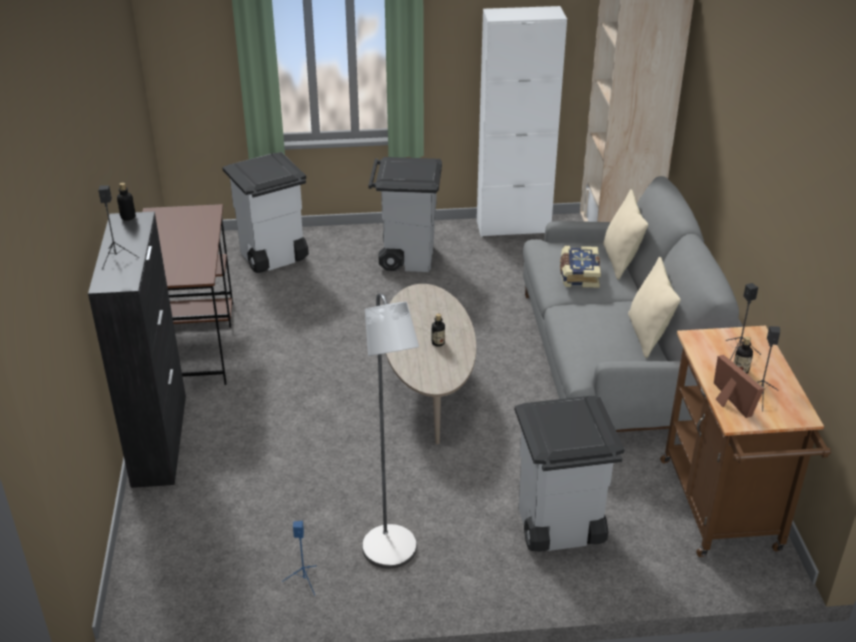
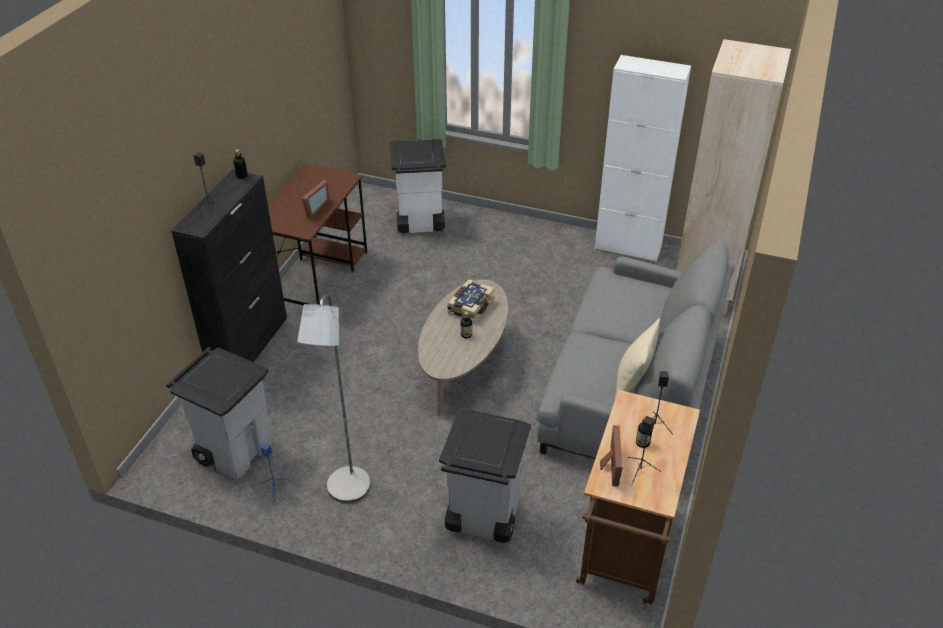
camera: 25 degrees right, 5 degrees up
(192, 251) = (313, 208): none -> picture frame
(406, 257) = (522, 250): grey trash can -> grey trash can (235, 450)
(578, 274) = (614, 310): book -> book (469, 307)
(620, 261) = (661, 308): beige pillow -> none

